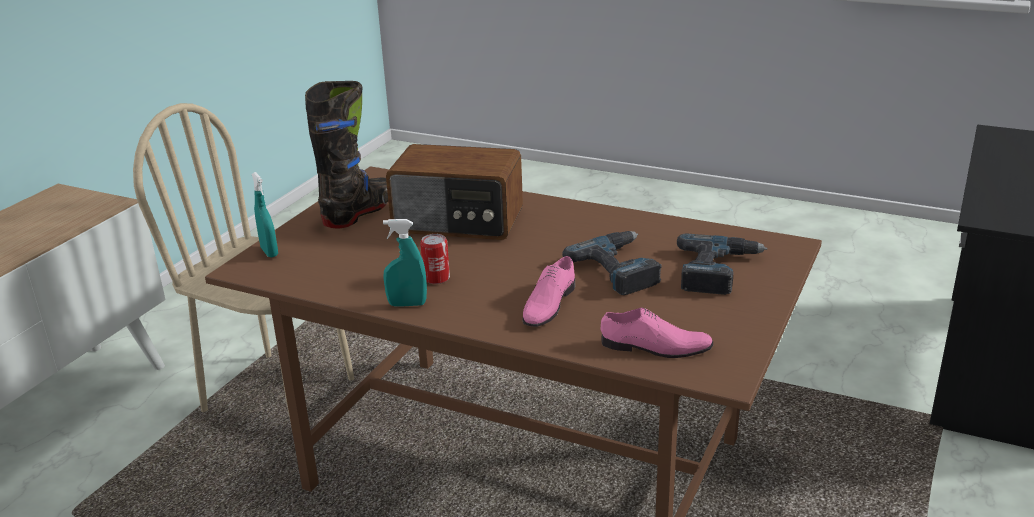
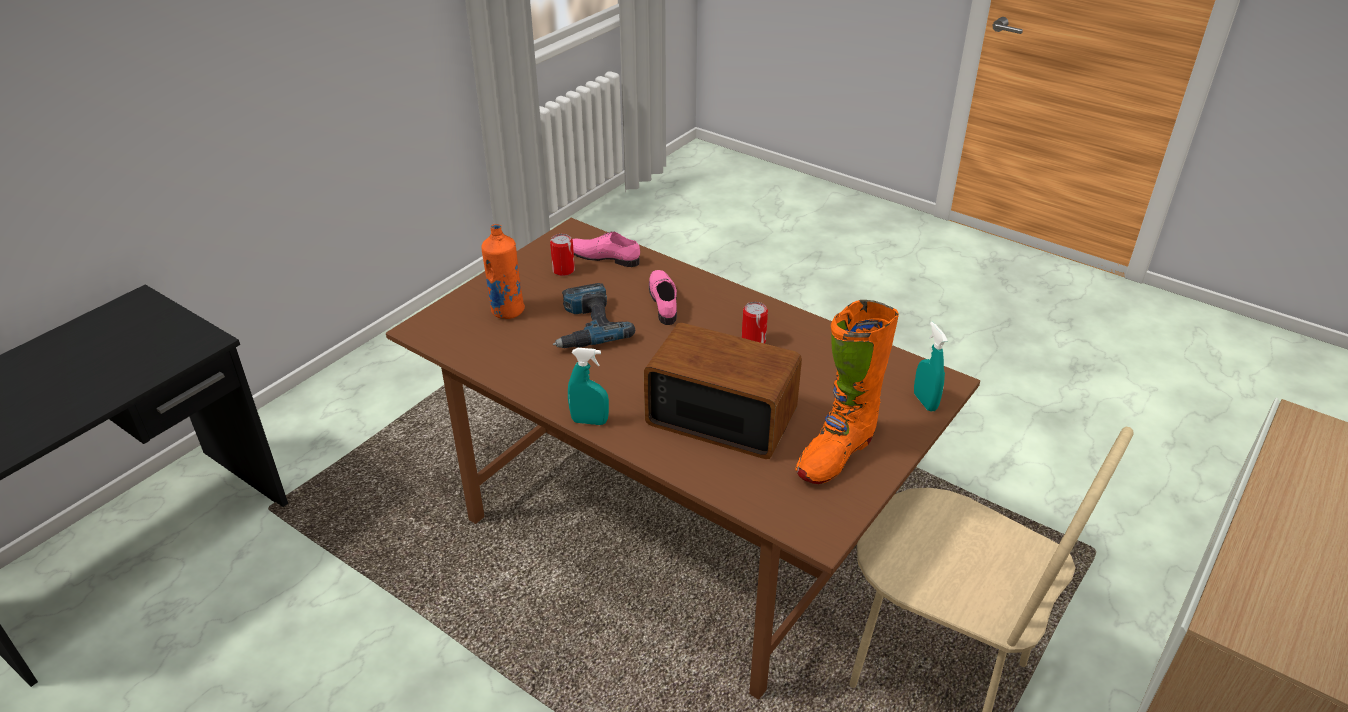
camera: 170 degrees left, 10 degrees up
(359, 212) = (836, 454): black boot -> orange boot
(407, 304) = (781, 317): turquoise spray bottle -> turquoise spray bottle (589, 421)
(548, 304) = (664, 300): pink shoe -> pink shoe turned 45 degrees counterclockwise
(692, 321) = (563, 270): none -> can
(718, 271) = (507, 311): power drill -> orange bottle

